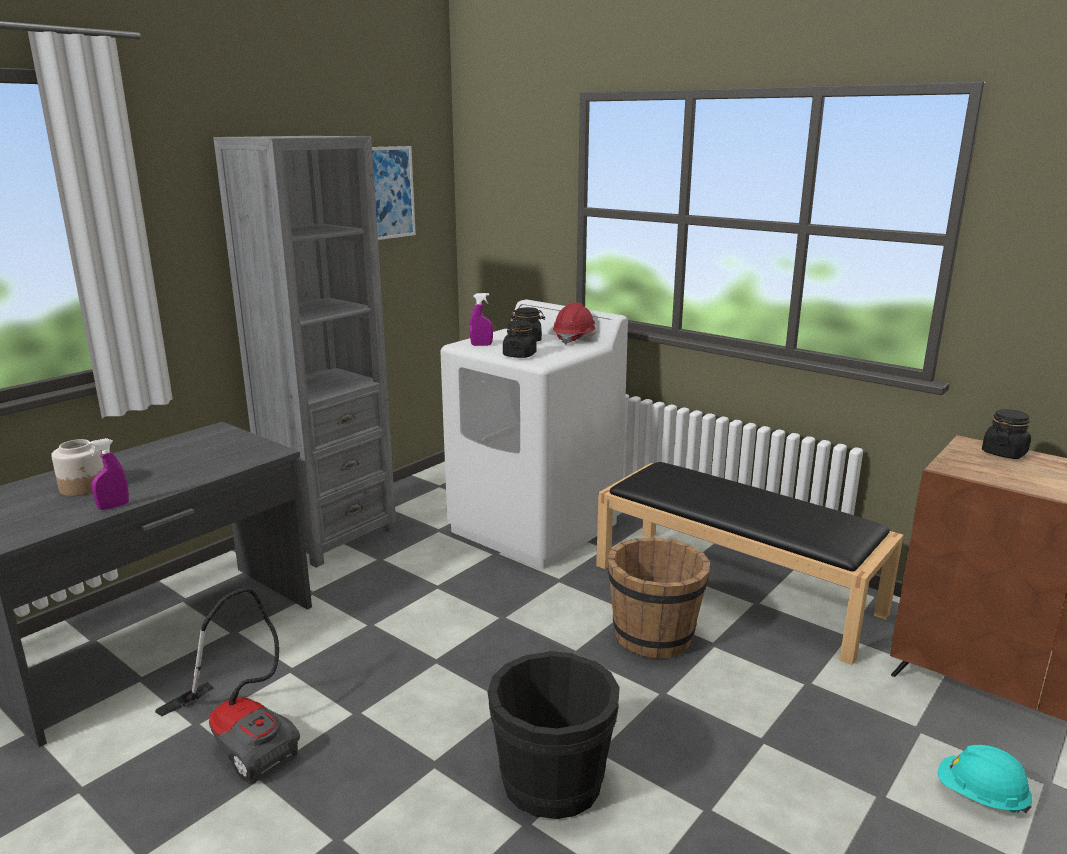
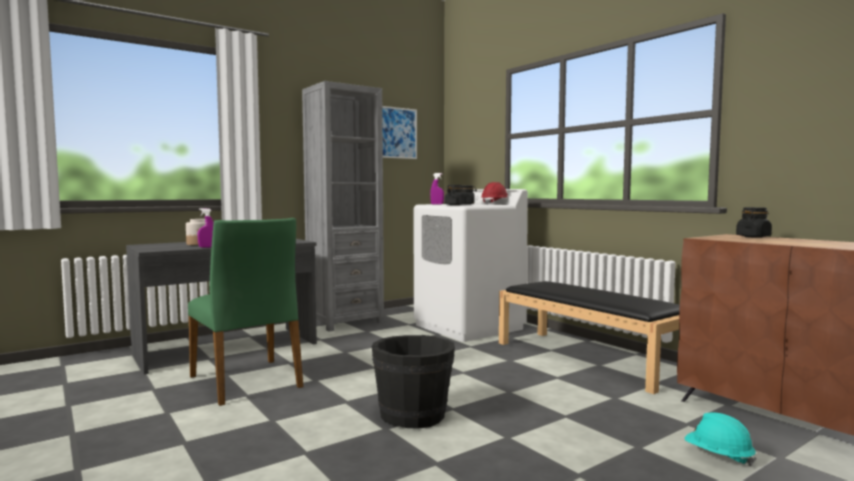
camera: 15 degrees right, 15 degrees down
(243, 736) = (247, 381): vacuum cleaner -> green chair
(654, 636) = (518, 371): brown bucket -> none

